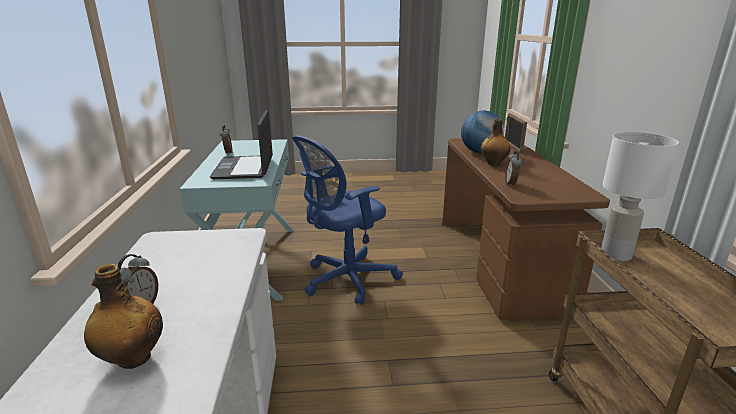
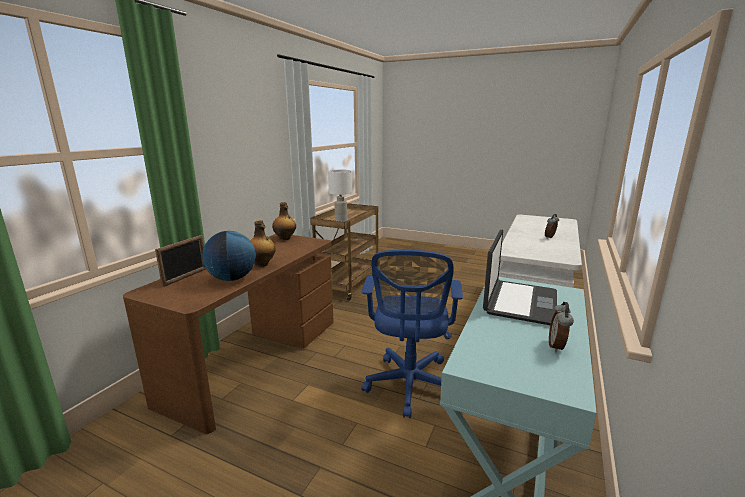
camera: 150 degrees left, 5 degrees down
(132, 358) = (542, 229): bottle -> bottle (285, 239)
(345, 280) = (409, 386): blue office chair -> blue office chair turned 105 degrees clockwise
(511, 184) = (300, 248): alarm clock -> none

